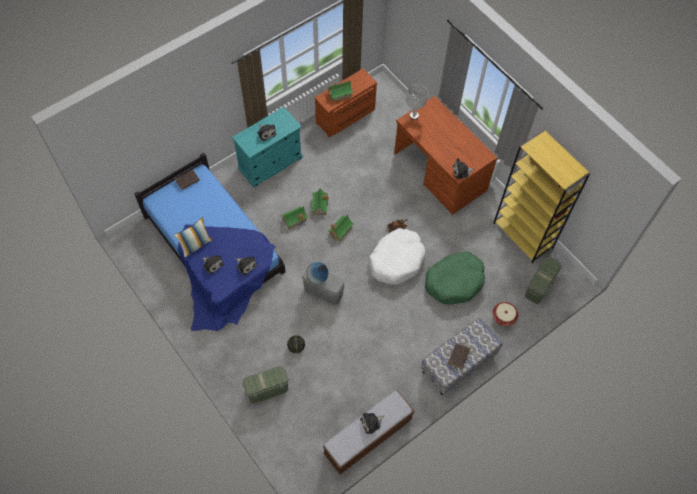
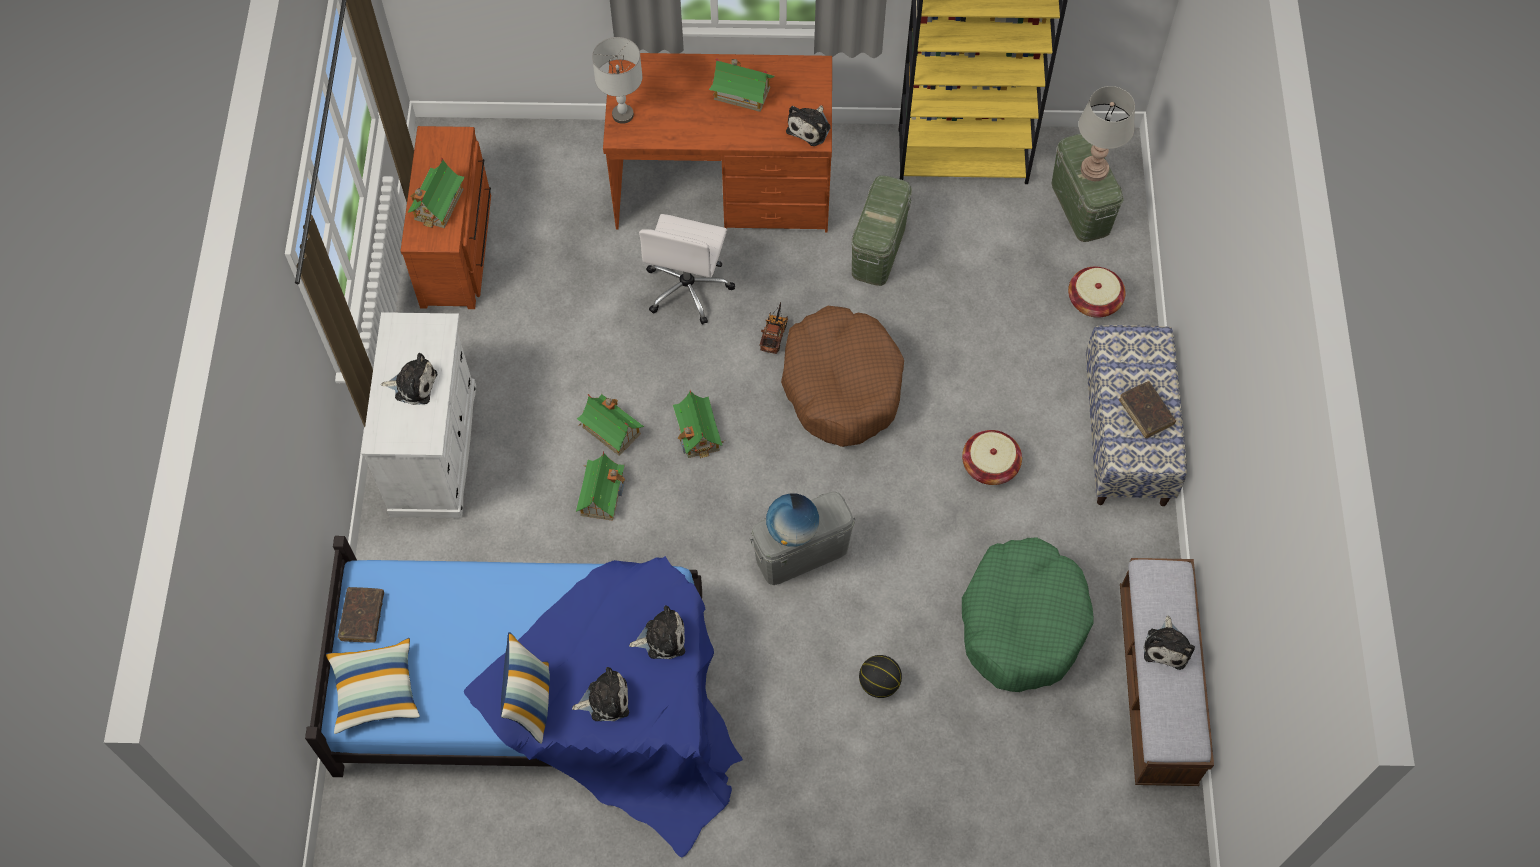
camera: 50 degrees left, 0 degrees up
(167, 201) = (375, 690): none -> pillow
(267, 390) = (927, 799): green storage box -> green storage box (878, 250)
(270, 163) = (434, 450): turquoise cabinet -> white cabinet
(391, 190) = (688, 288): none -> white office chair
(396, 260) = (841, 385): white dog bed -> brown dog bed
(406, 327) = (990, 465): none -> basket
(454, 281) = (963, 325): green dog bed -> green dog bed (1022, 622)
(455, 142) = (741, 93): none -> toy house
(546, 275) = (1094, 170): none -> grey table lamp

